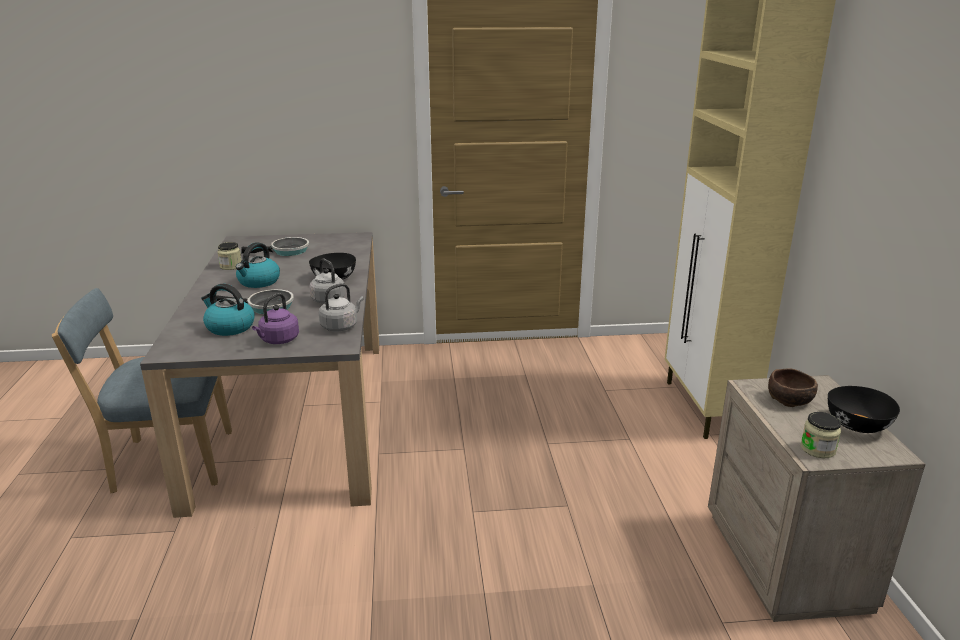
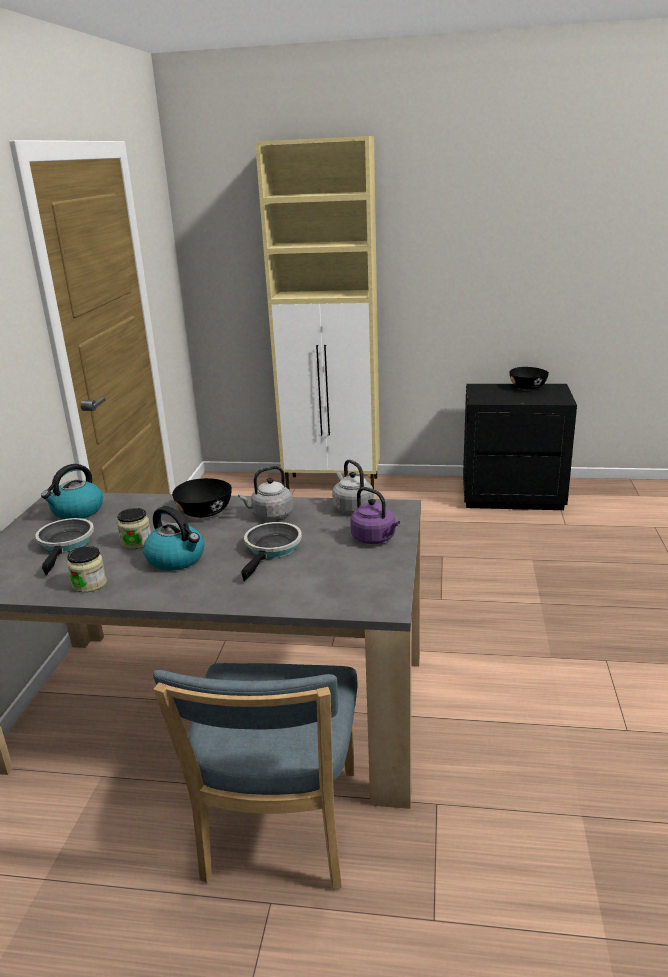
camera: 75 degrees left, 0 degrees up
(229, 327) = (324, 570): kettle -> kettle (77, 511)
(788, 561) = (512, 495): beige nightstand -> black nightstand
(790, 400) = (497, 395): brown bowl -> none
(817, 449) = (554, 398): jar -> jar (136, 542)

